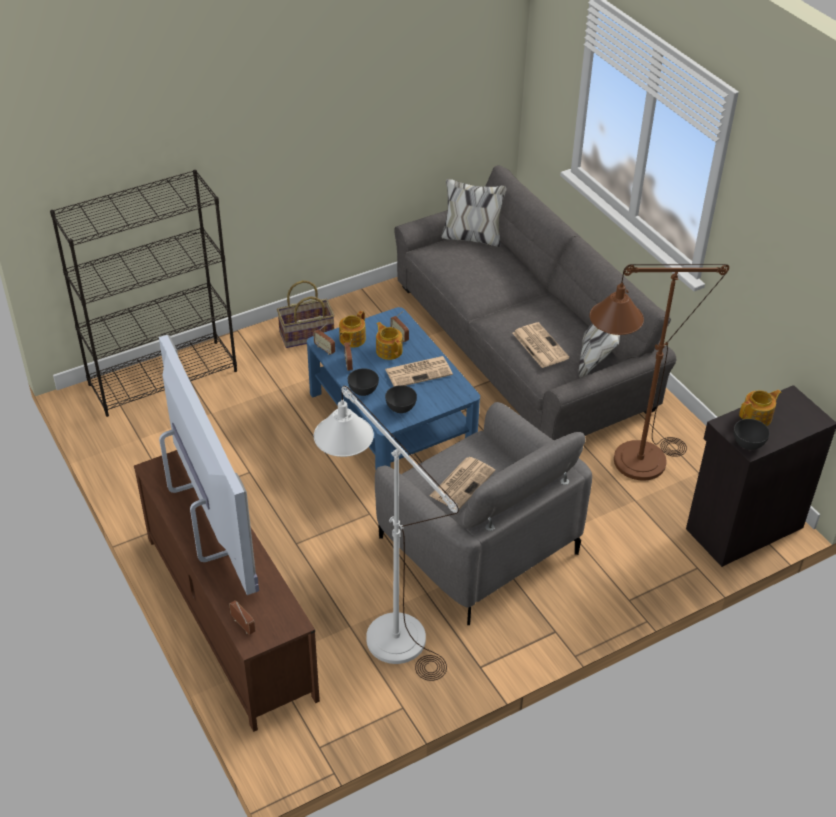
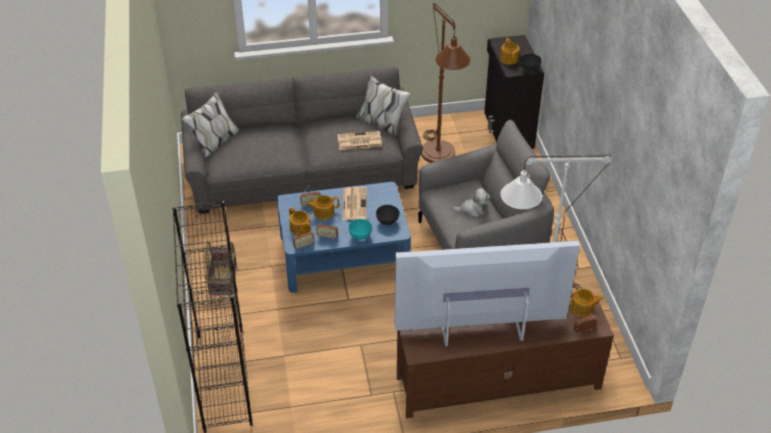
camera: 70 degrees left, 0 degrees up
(283, 617) = (582, 309): none -> teapot
(363, 391) = (360, 235): grey bowl -> turquoise bowl
(462, 483) = (473, 209): newspaper -> plush toy

